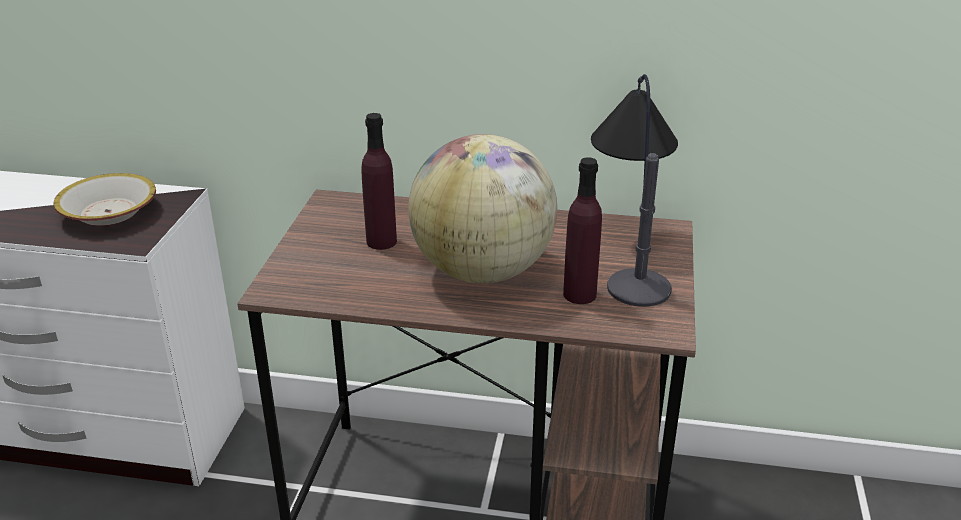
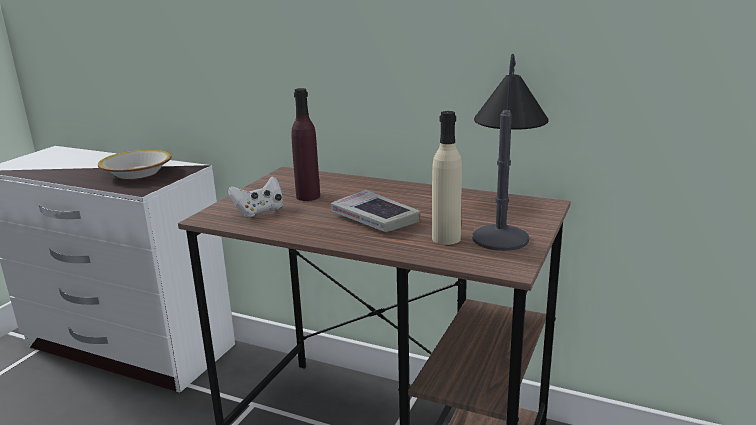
camera: 15 degrees right, 10 degrees down
(333, 273) = (259, 211): none -> white game controller
(482, 271) = (374, 218): globe -> book
(579, 294) = (446, 238): purple bottle -> beige bottle

